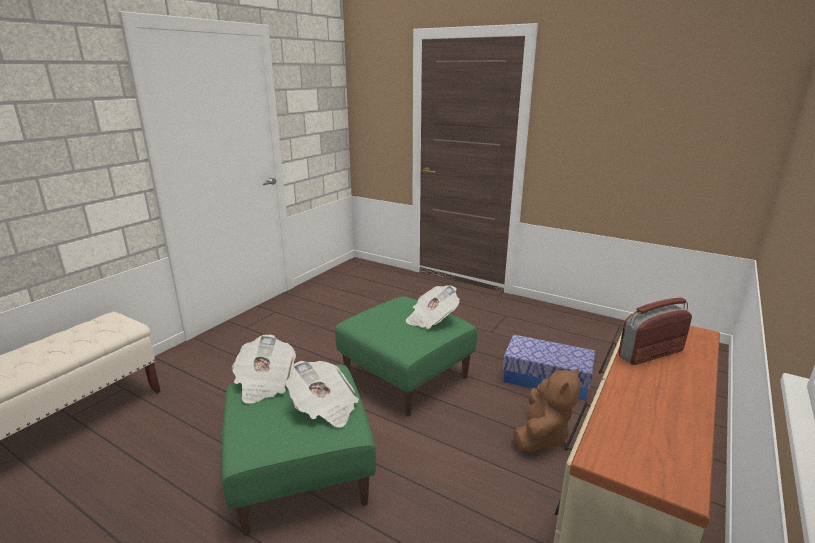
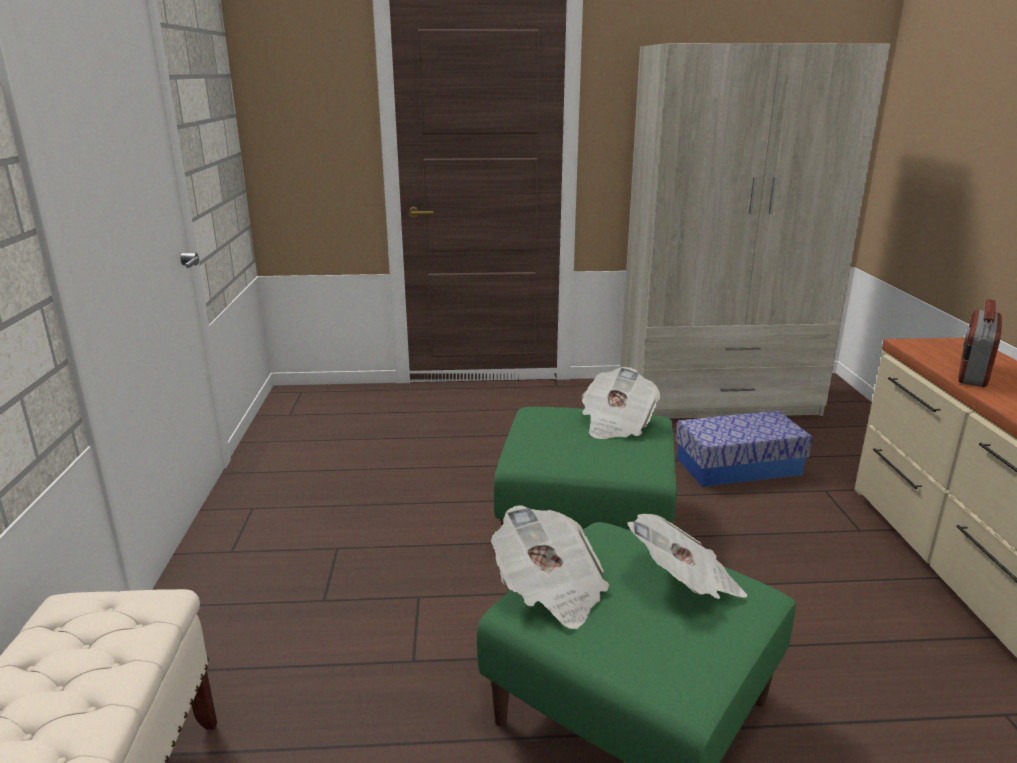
camera: 35 degrees left, 0 degrees up
(541, 436) = (816, 529): brown plush toy -> none
(597, 333) = (717, 398): none -> beige wardrobe

